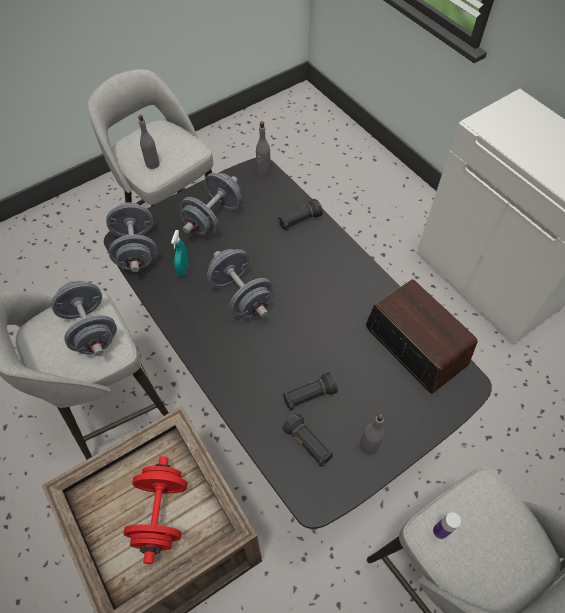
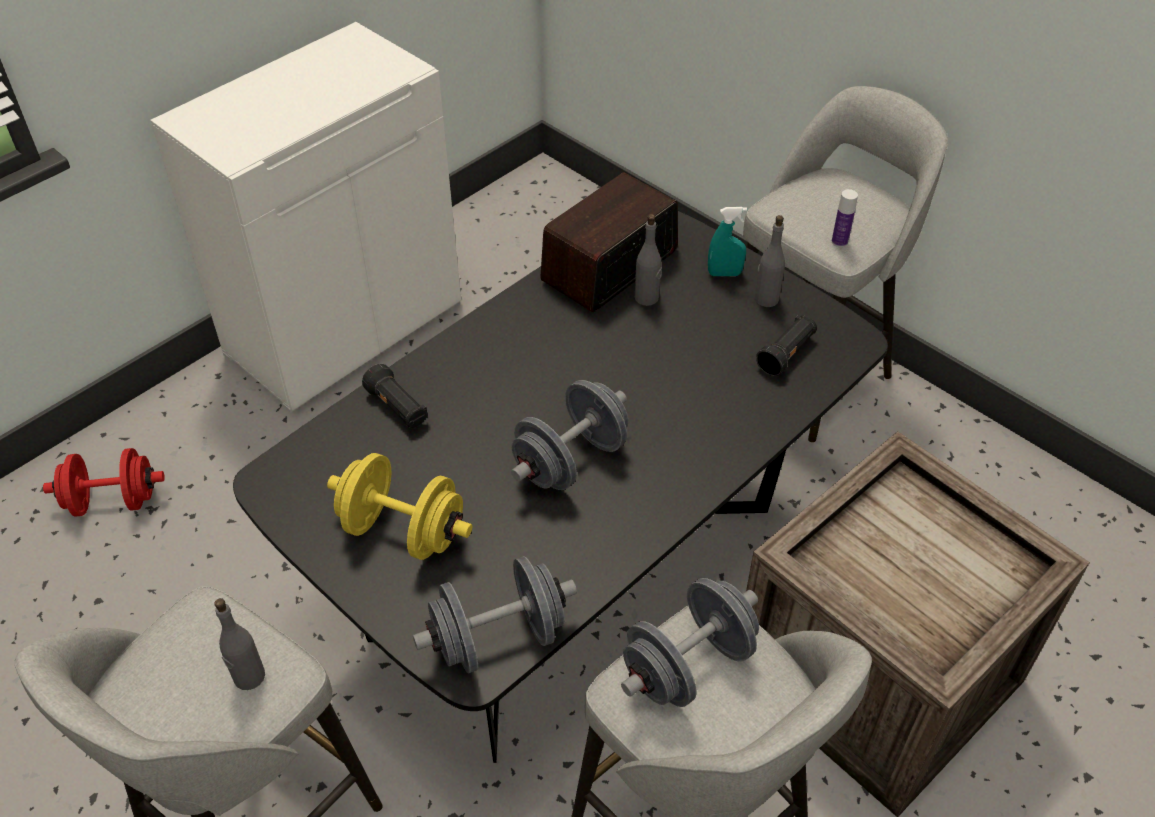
camera: 100 degrees left, 10 degrees down
(161, 514) = (915, 547): red dumbbell -> red dumbbell (113, 501)
(183, 269) = (531, 551): turquoise spray bottle -> turquoise spray bottle (724, 273)
(213, 218) = (403, 531): grey dumbbell -> yellow dumbbell
(263, 171) = (273, 475): grey bottle -> grey bottle (647, 298)
(309, 396) = (718, 360): black flashlight -> none

